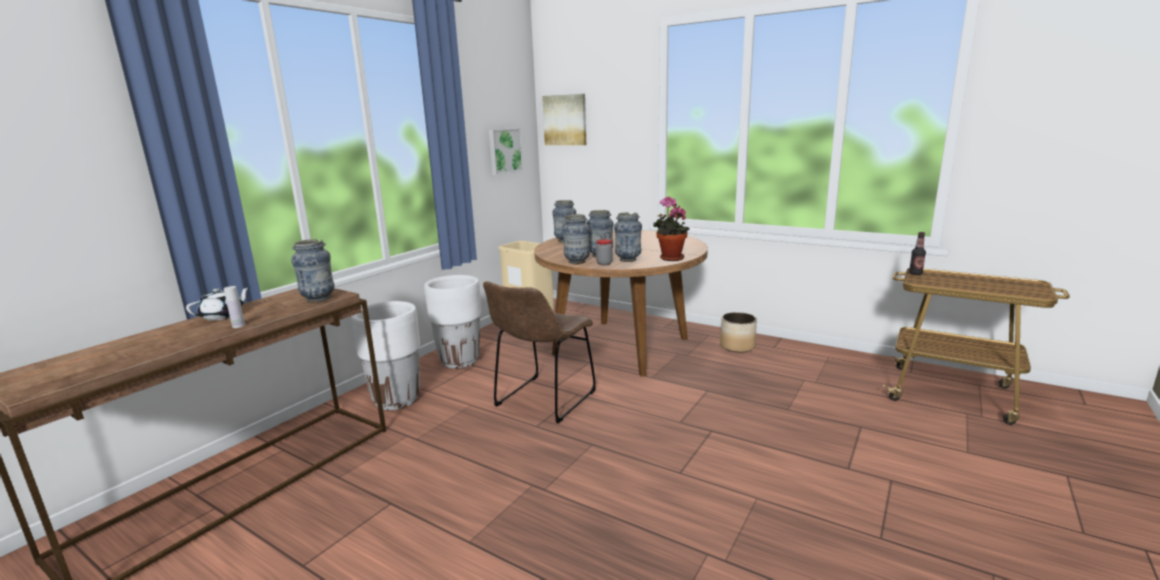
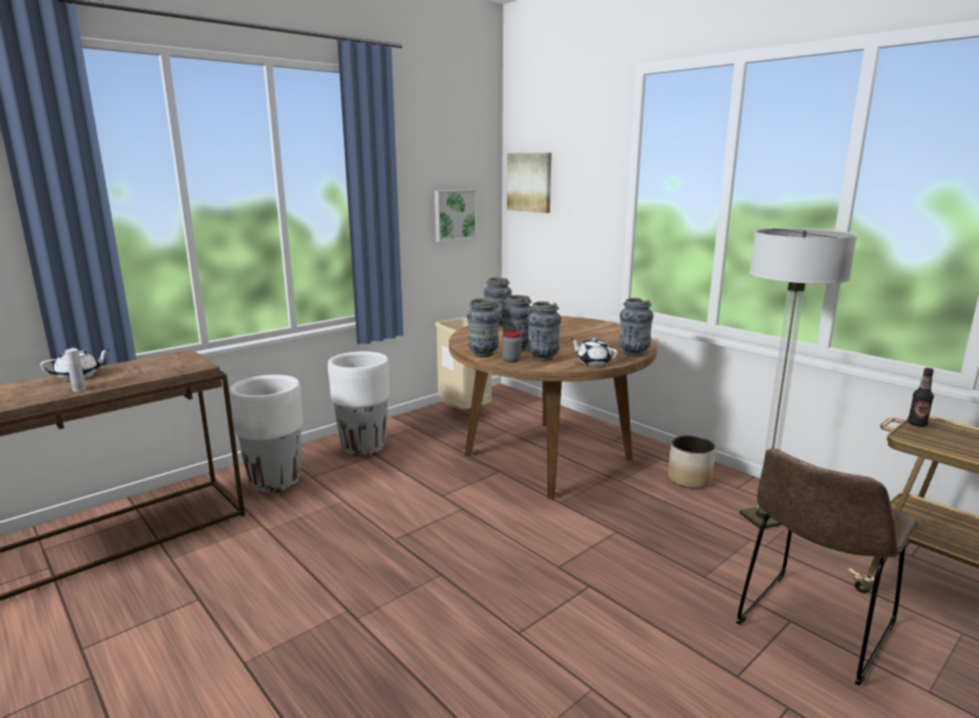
camera: 15 degrees right, 0 degrees up
(318, 299) = (176, 369): vase -> vase (633, 353)
(543, 401) = (420, 510): brown chair -> brown chair (812, 629)
(669, 258) = (593, 362): potted plant -> white teapot
(803, 365) = (762, 519): none -> floor lamp

